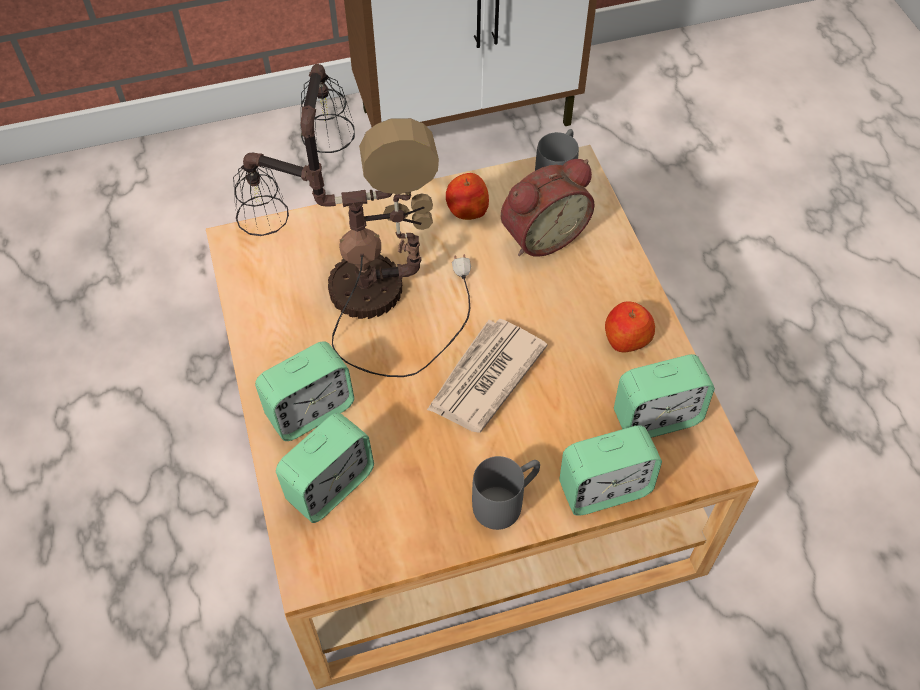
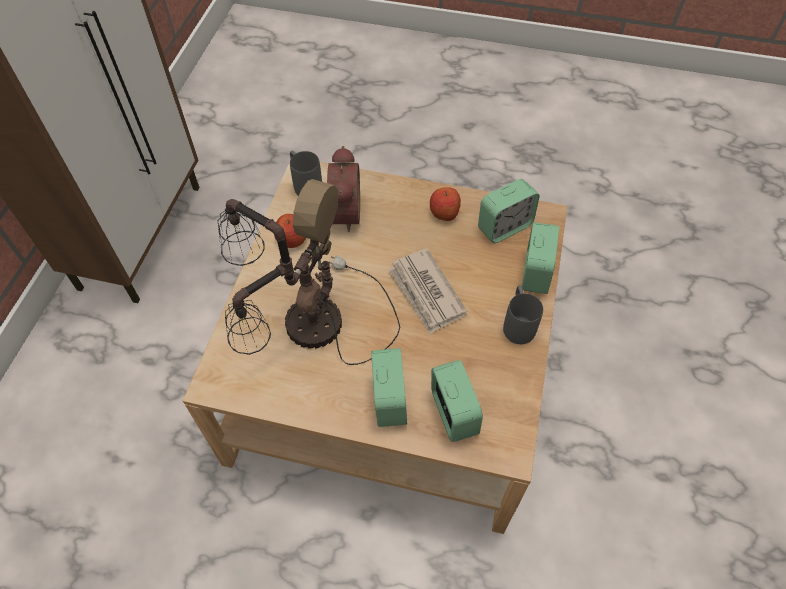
camera: 60 degrees left, 0 degrees up
(656, 418) = (504, 227): alarm clock -> alarm clock turned 45 degrees clockwise

